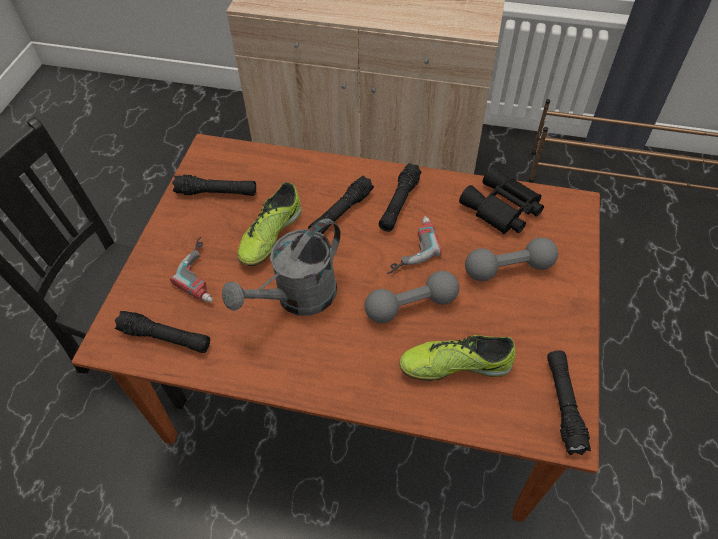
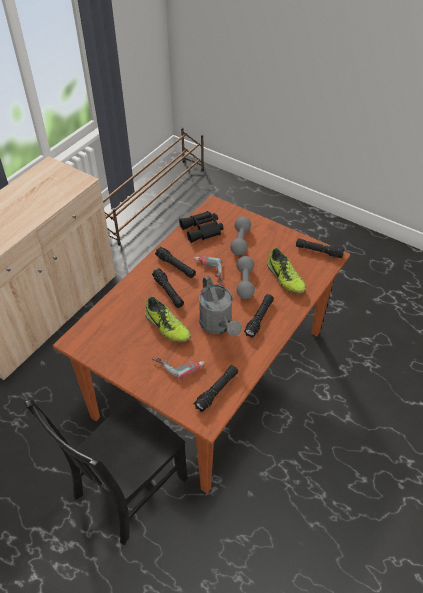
camera: 70 degrees left, 5 degrees down
(217, 192) = (116, 345): black flashlight -> black flashlight (259, 318)
(455, 365) = (285, 278): shoe -> shoe turned 45 degrees counterclockwise

